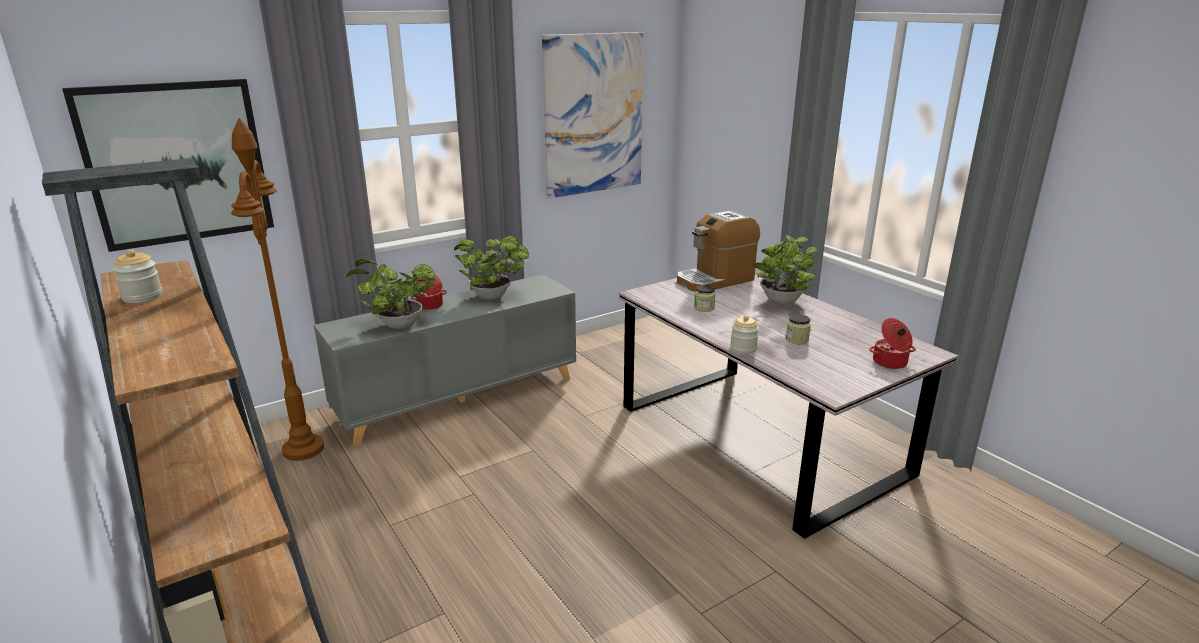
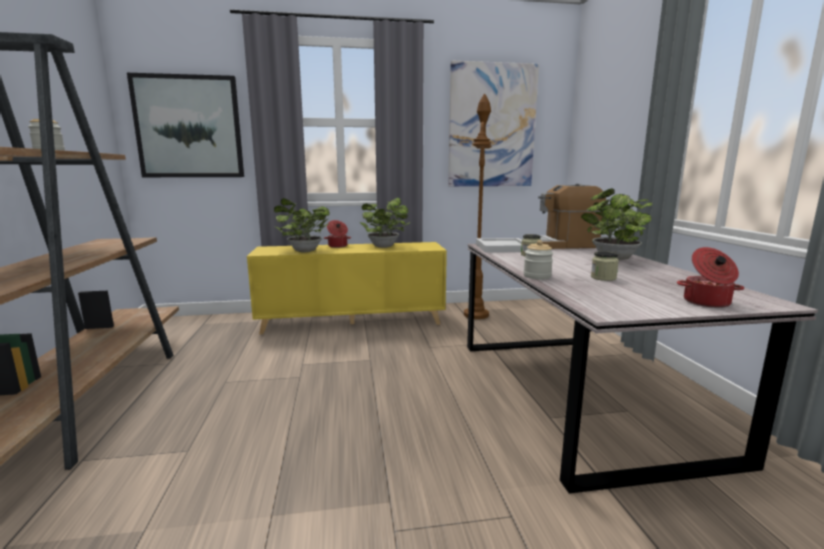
camera: 25 degrees right, 10 degrees down
(303, 449) = (230, 329): brown floor lamp -> brown floor lamp (476, 314)
(460, 398) = (352, 321): grey cabinet -> yellow cabinet
(663, 297) = (501, 248): none -> white tray

